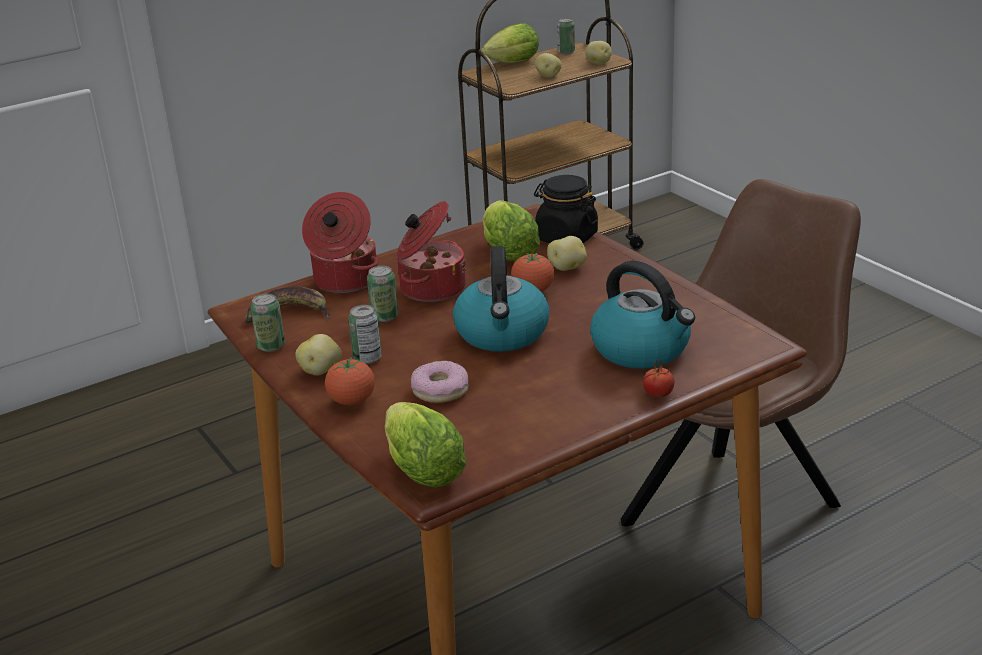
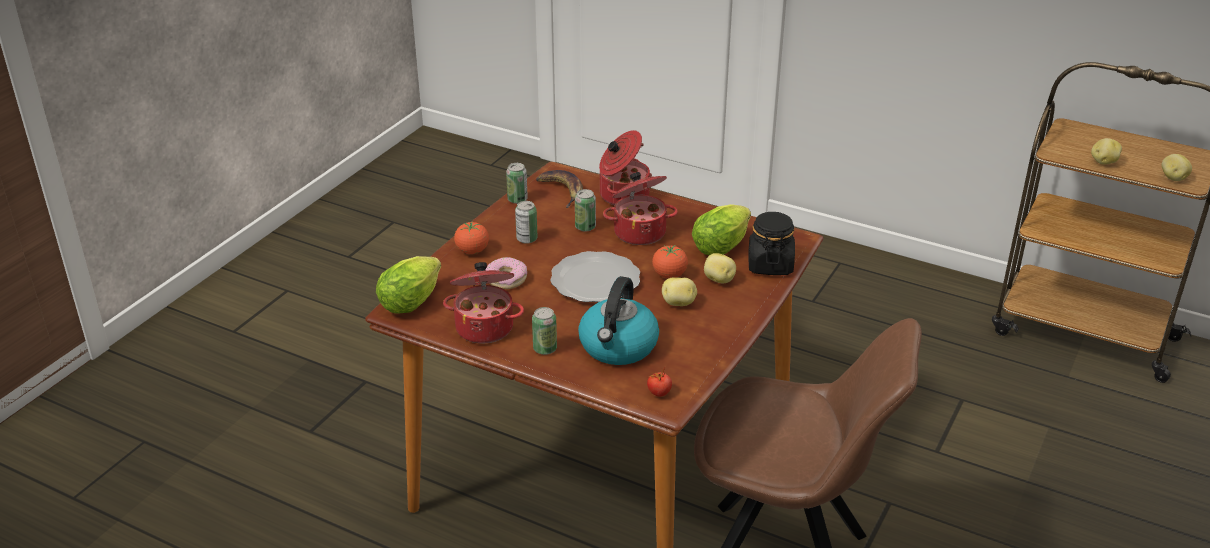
camera: 60 degrees right, 5 degrees up
(321, 370) = (500, 227): potato -> potato (679, 303)
(502, 334) = (596, 281): kettle -> plate
(510, 64) = (1107, 135): lettuce -> none
(529, 426) = (485, 327): none -> cooking pot
(566, 52) = (1178, 153): can -> can (545, 349)
(658, 394) = (559, 370): tomato -> tomato (659, 393)

